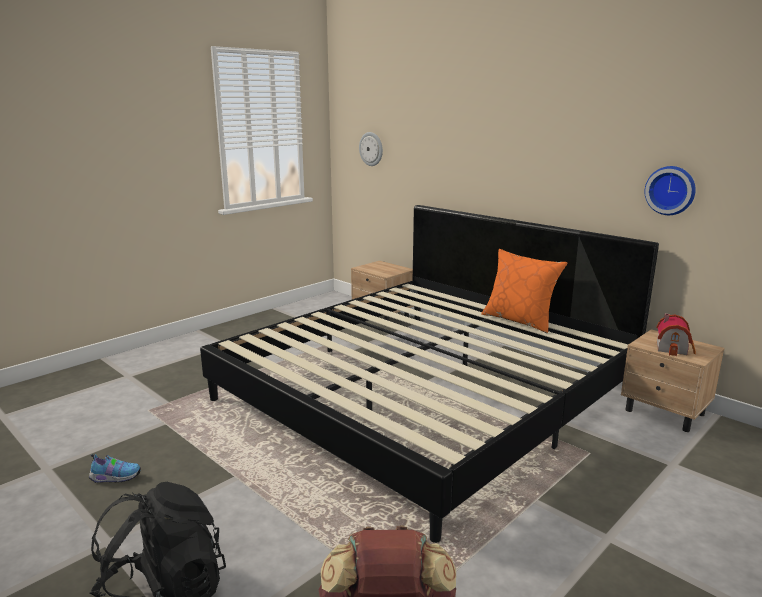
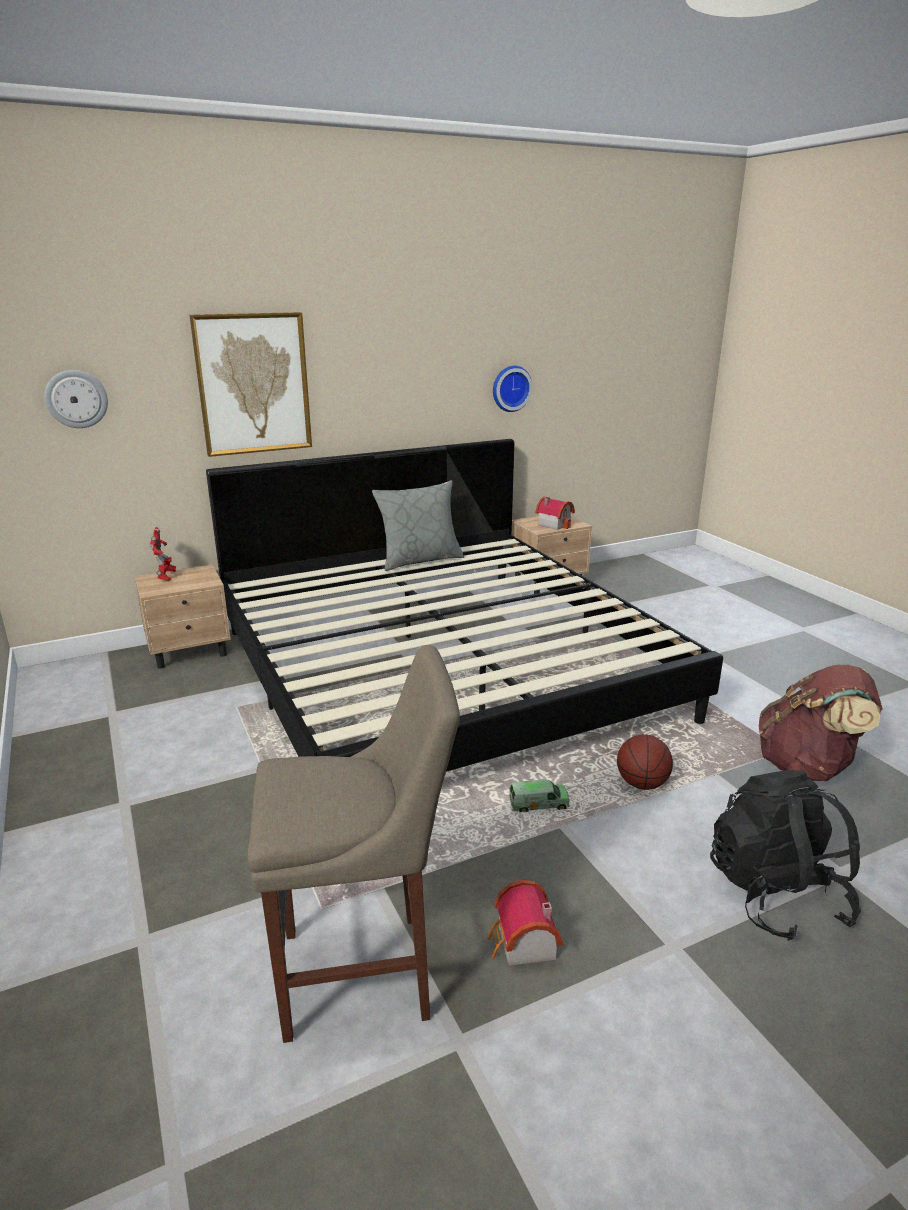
camera: 70 degrees left, 5 degrees up
(99, 432) = (364, 973): none -> beige stool
(115, 478) = (522, 945): shoe -> toy house
(260, 463) = (538, 804): none -> toy truck
(305, 510) = (642, 784): none -> basketball
(383, 266) = (166, 577): none -> toy robot
(453, 152) = (253, 384): none -> picture
(519, 320) = (419, 560): orange pillow -> grey pillow

